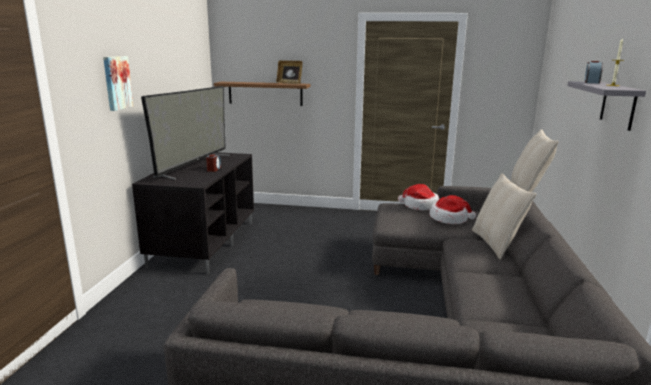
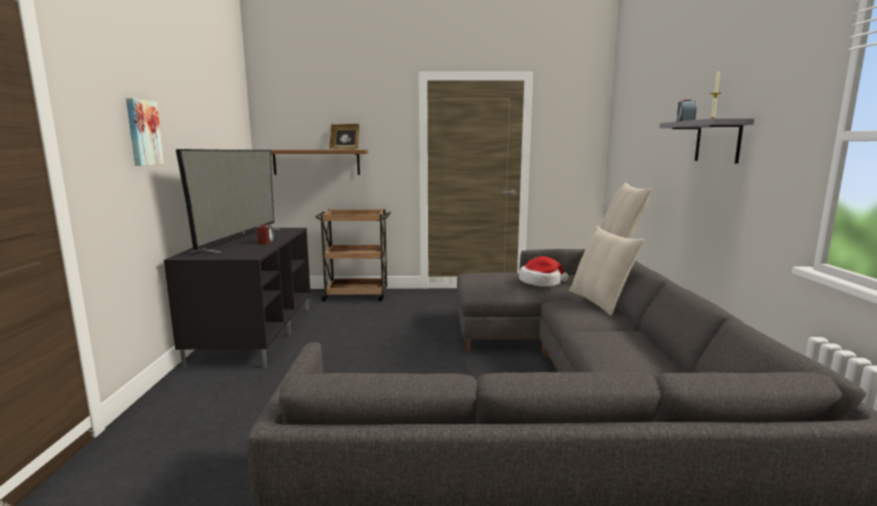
camera: 10 degrees left, 5 degrees down
(295, 212) = (357, 295): none -> brown cart
(419, 206) = (504, 273): hat -> none

